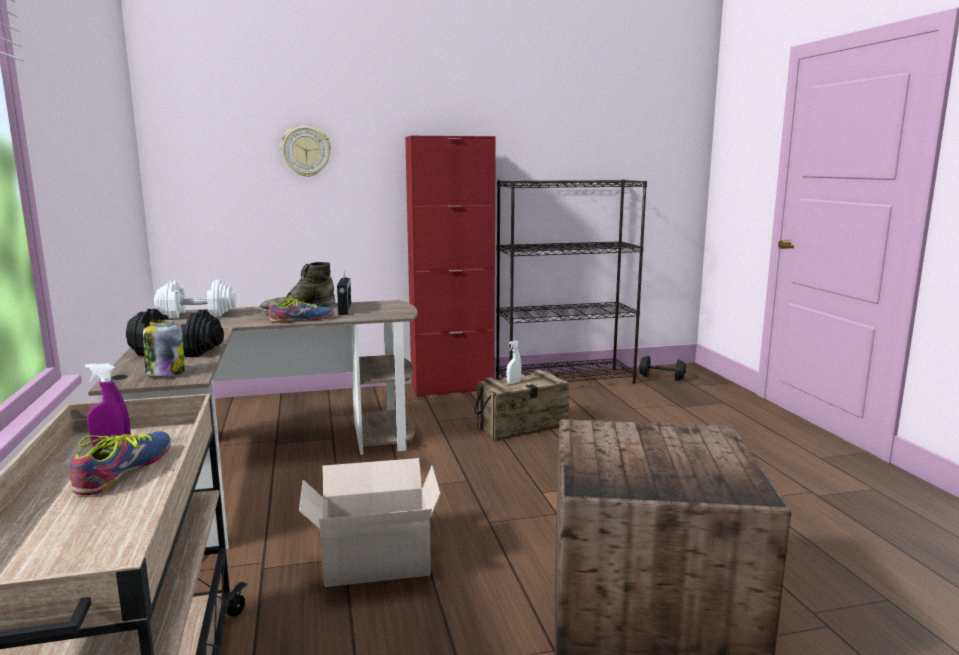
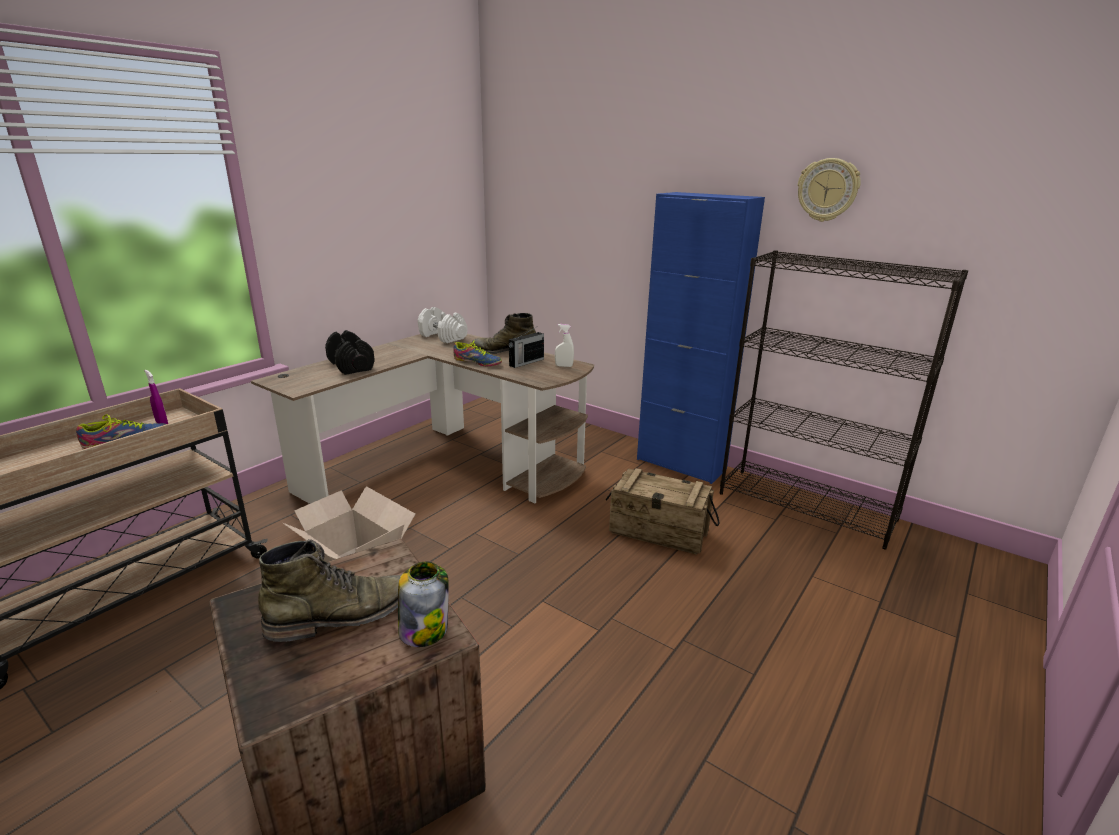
camera: 50 degrees right, 10 degrees up
(165, 373) = (301, 381): jar -> jar (424, 629)
(306, 151) = (592, 202): wall clock -> wall clock (827, 190)
(452, 388) = (681, 464): red cabinet -> blue cabinet
(513, 382) = (652, 484): white spray bottle -> white spray bottle (564, 366)
(655, 454) = (343, 615): none -> green boot
(661, 378) = (938, 560): black dumbbell -> none

